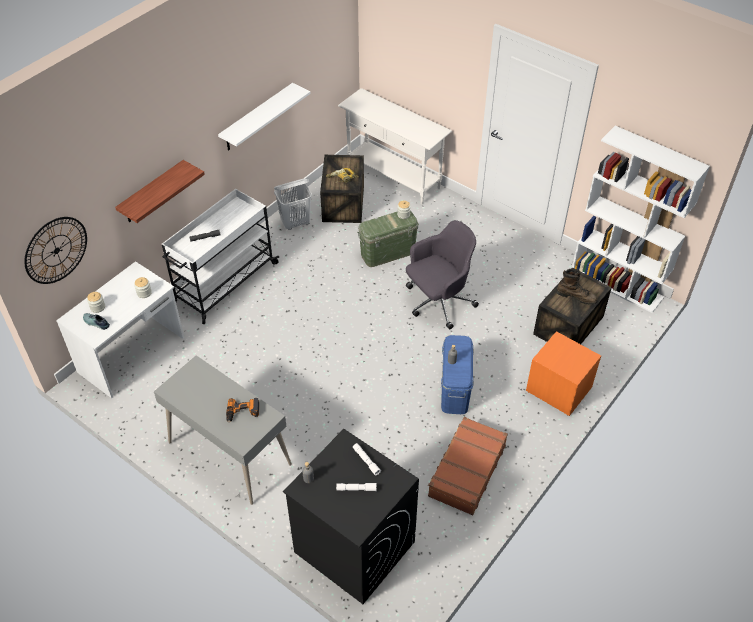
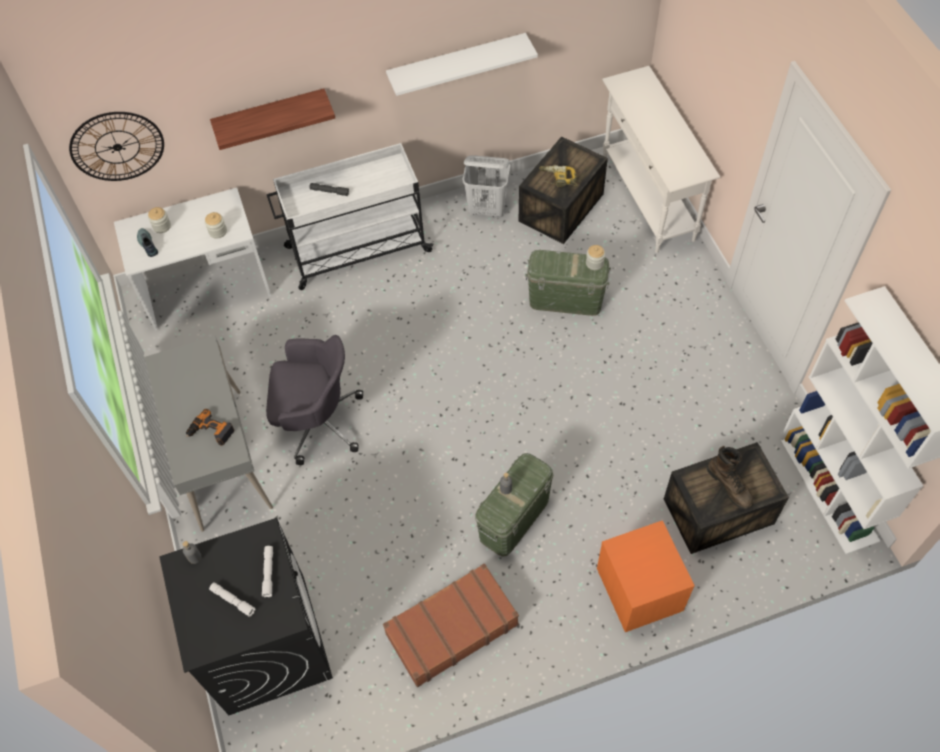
camera: 35 degrees right, 10 degrees up
(438, 302) = (578, 395): grey office chair -> grey office chair (317, 421)
(455, 389) = (514, 519): blue storage box -> green storage box

